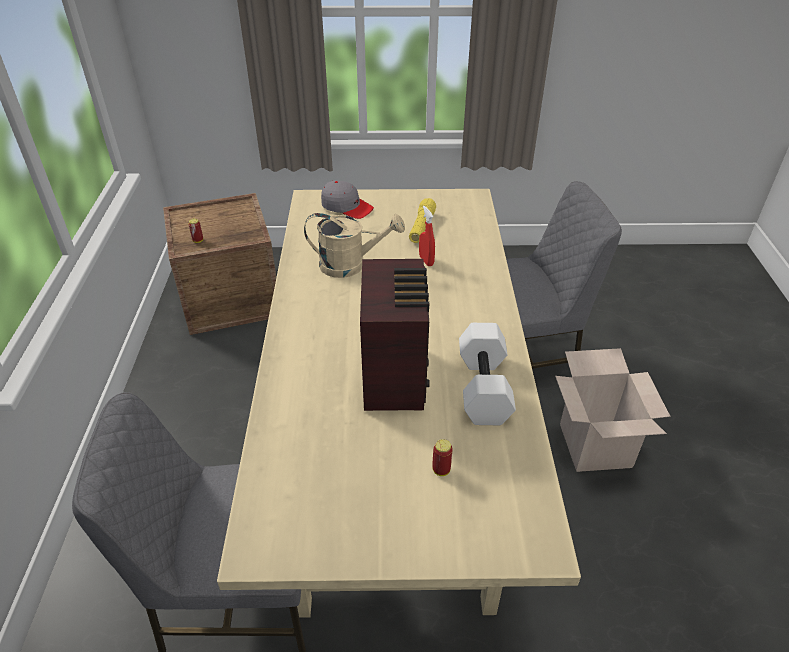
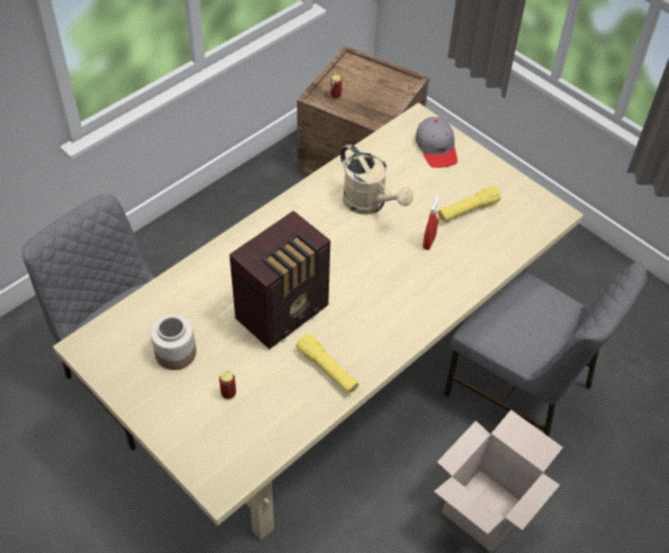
camera: 45 degrees right, 10 degrees up
(351, 478) = (176, 353): none -> jar
(485, 388) = (327, 370): white dumbbell -> yellow flashlight

